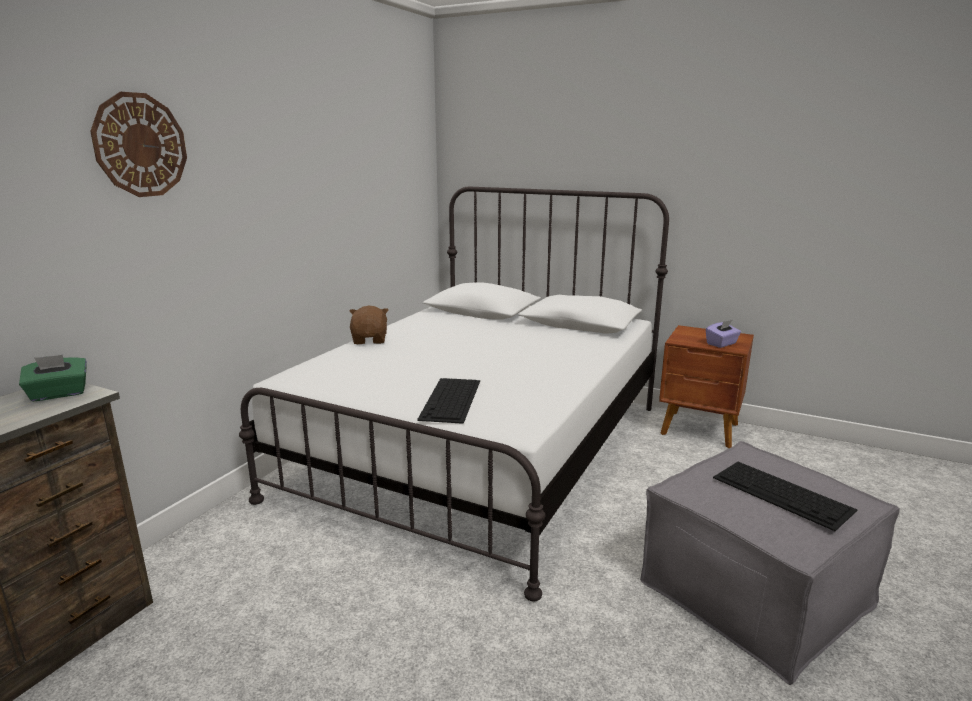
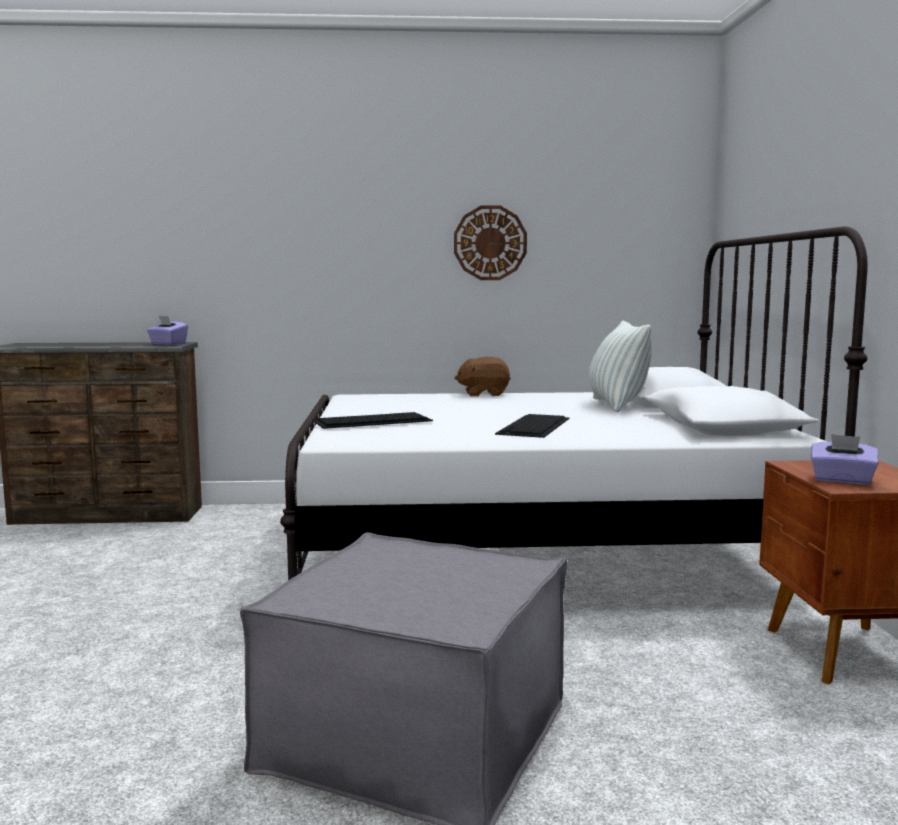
camera: 60 degrees right, 10 degrees down
(59, 394) = (168, 344): green tissue box -> purple tissue box
(140, 145) = (288, 186): wall clock -> wall clock (490, 243)
(370, 340) = (483, 394): brown plush toy -> brown plush toy turned 150 degrees counterclockwise
(482, 323) = (617, 405): none -> pillow
(783, 494) = (419, 579): keyboard -> keyboard (534, 426)

